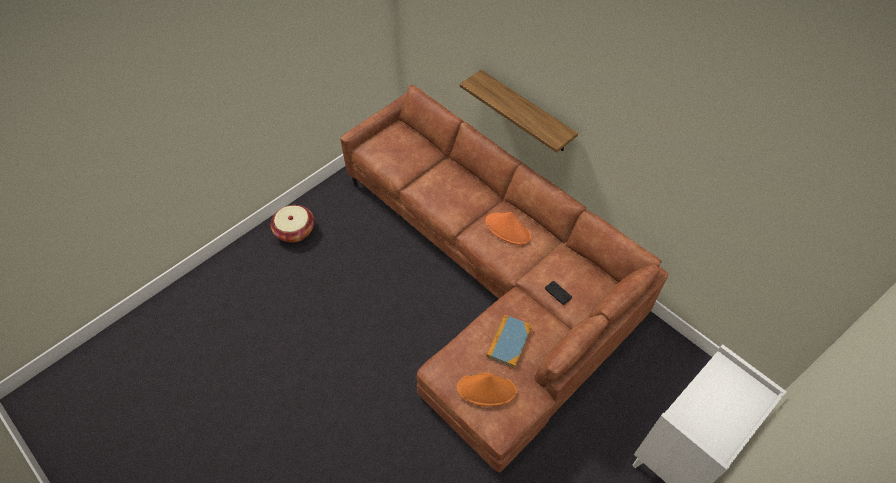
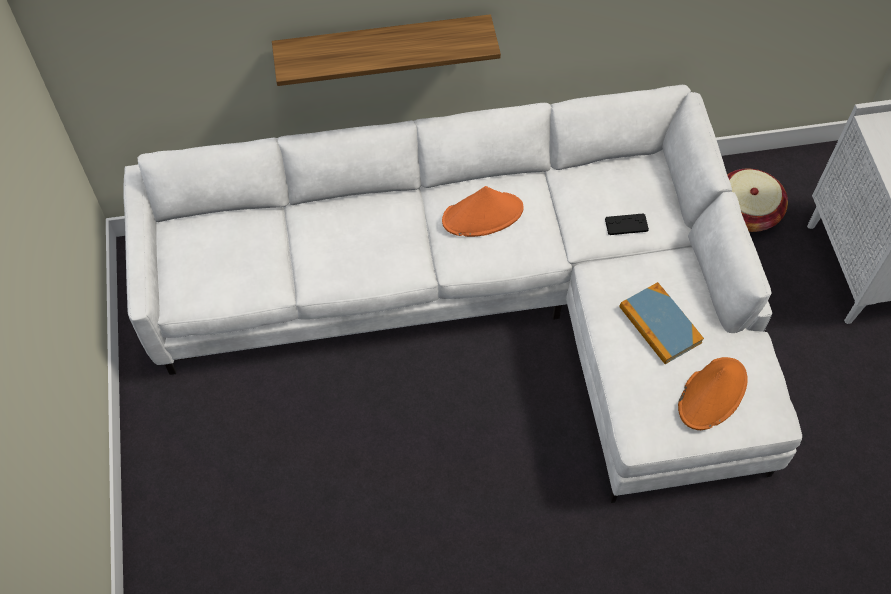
camera: 55 degrees left, 5 degrees up
(295, 231) = (185, 510): basket -> basket (746, 212)
(491, 278) = (485, 300): brown sofa -> white sofa

